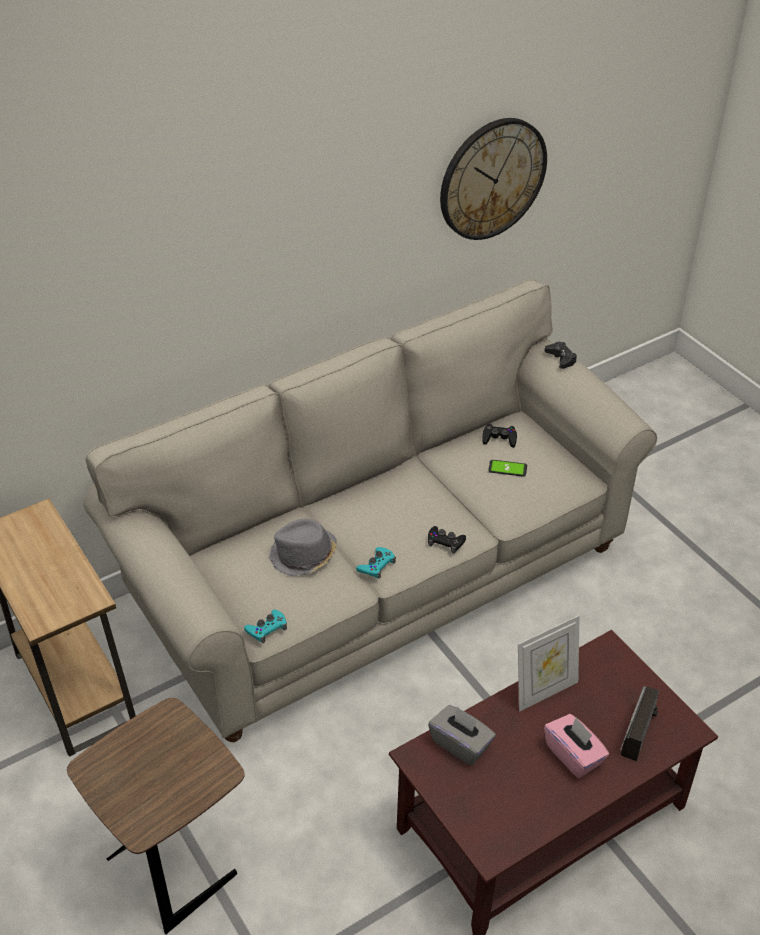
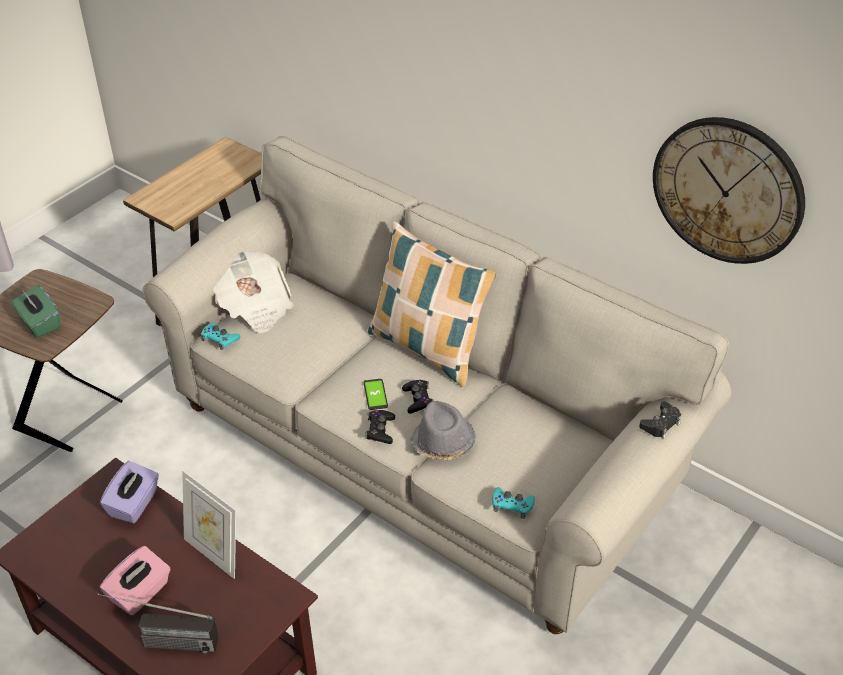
camera: 70 degrees right, 0 degrees up
(175, 773) = (40, 323): none -> green tissue box
(233, 591) = (254, 307): none -> newspaper
(303, 556) = (314, 336): grey hat -> grey hat (442, 442)
(357, 486) = (427, 349): none -> pillow
(376, 566) = (326, 389): turquoise game controller -> turquoise game controller (512, 505)
(461, 744) = (134, 504): grey tissue box -> purple tissue box
(499, 438) = (553, 433): black game controller -> black game controller (417, 399)
(507, 468) = (508, 450): phone -> phone (375, 395)

